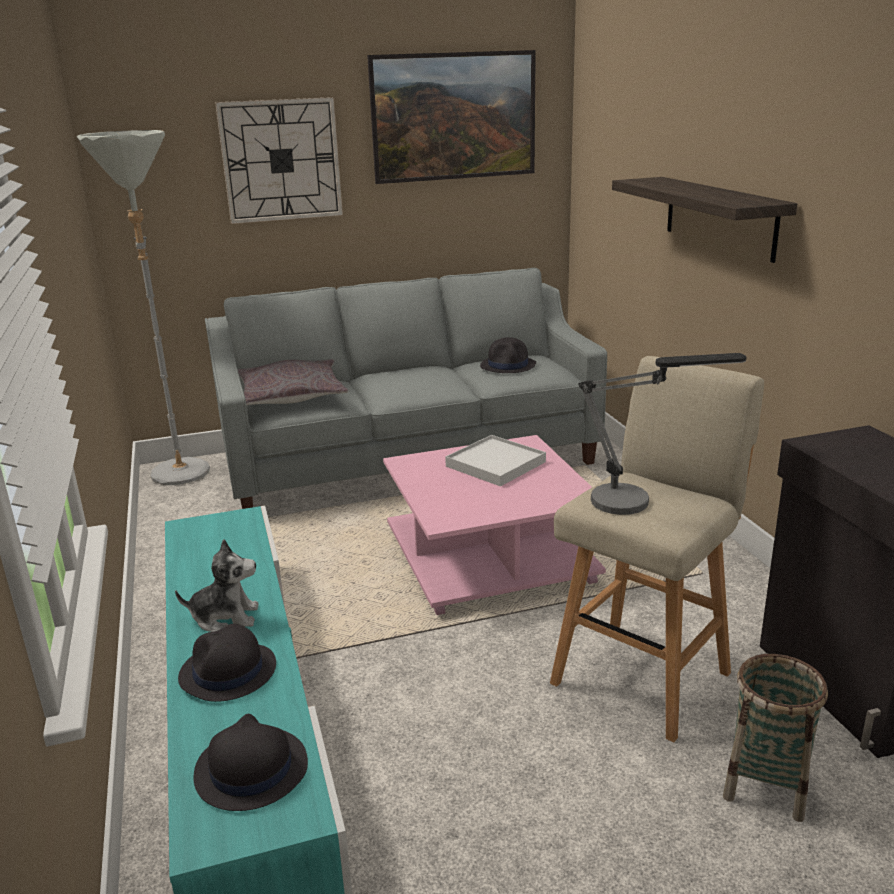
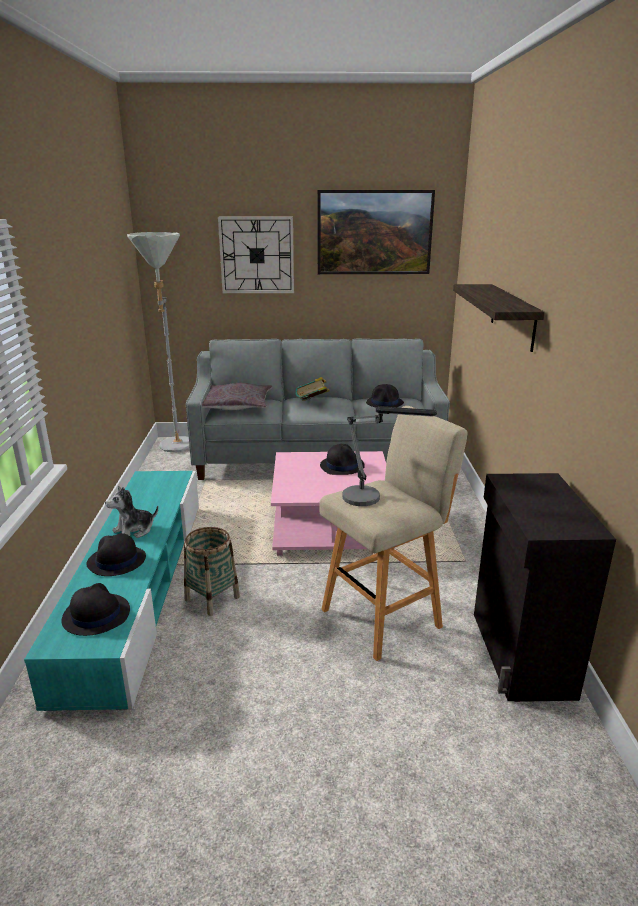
camera: 15 degrees right, 0 degrees up
(225, 617) = (134, 531): plush toy -> plush toy turned 135 degrees clockwise
(405, 379) = (312, 404): none -> book
(495, 464) = (342, 466): white tray -> black hat
(766, 784) = (420, 699): basket -> basket (212, 598)

